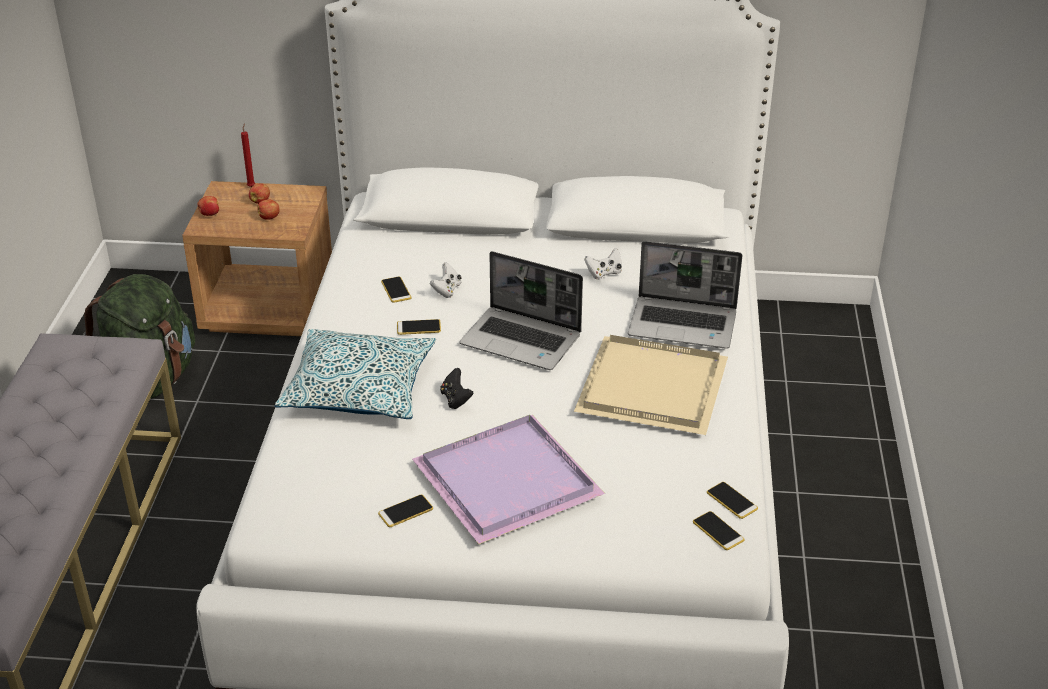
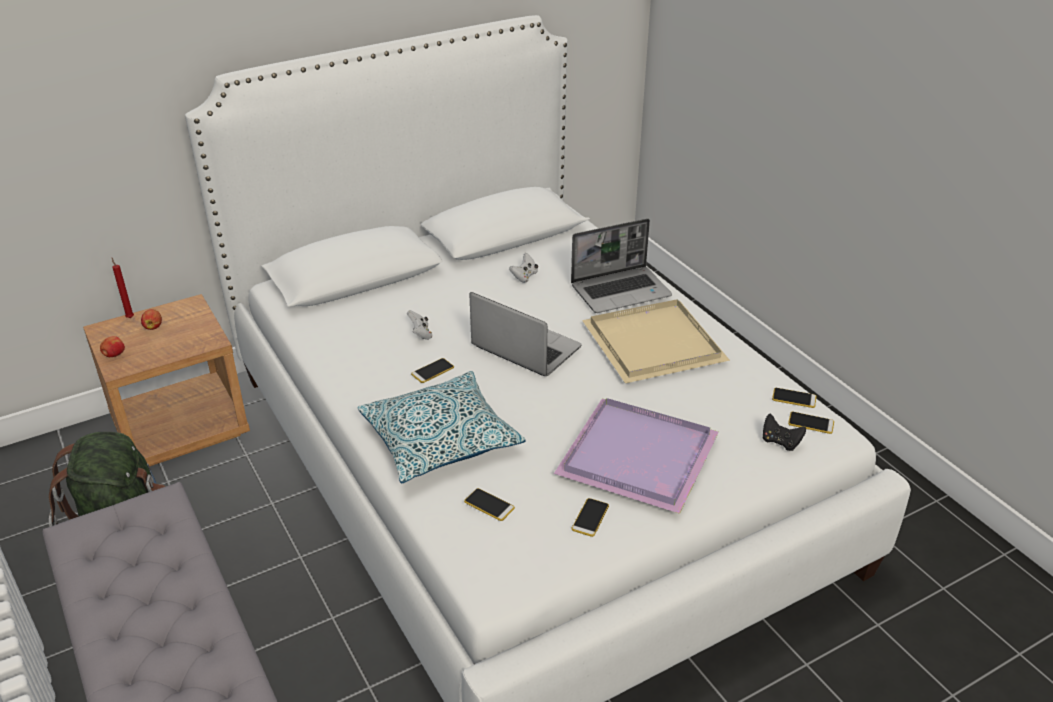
camera: 35 degrees left, 0 degrees up
(269, 217) = (177, 337): apple -> none
(396, 290) = (379, 349): phone -> phone (489, 505)
(456, 399) = (527, 413): black game controller -> black game controller (780, 442)
(522, 340) = (524, 348): laptop -> laptop turned 135 degrees counterclockwise

